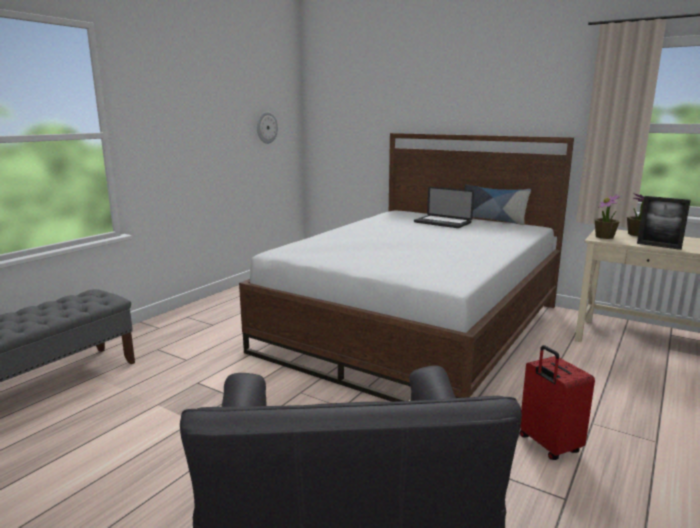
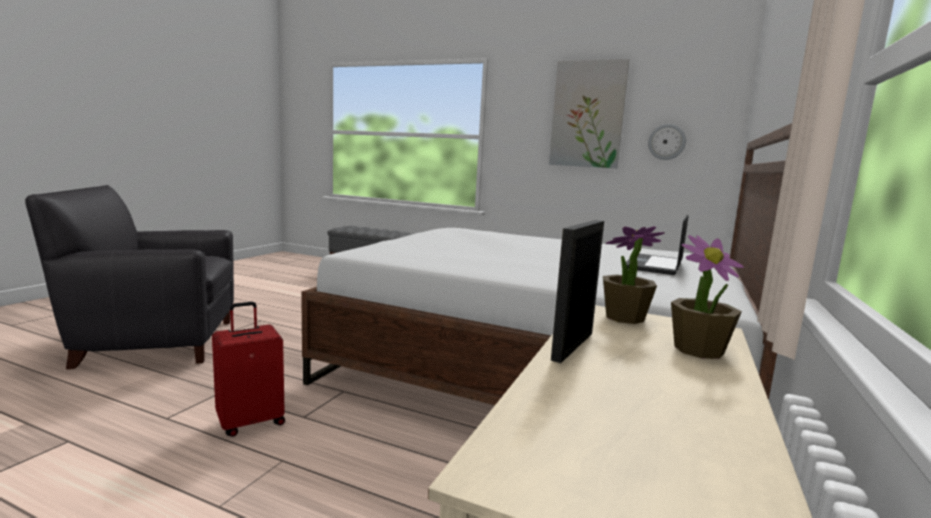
camera: 80 degrees right, 5 degrees down
(211, 103) = (587, 114): none -> picture
(491, 219) = (737, 288): pillow -> none

